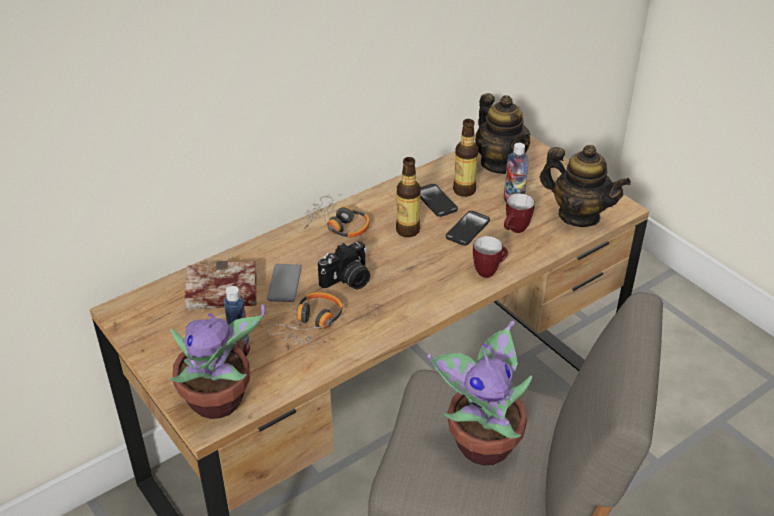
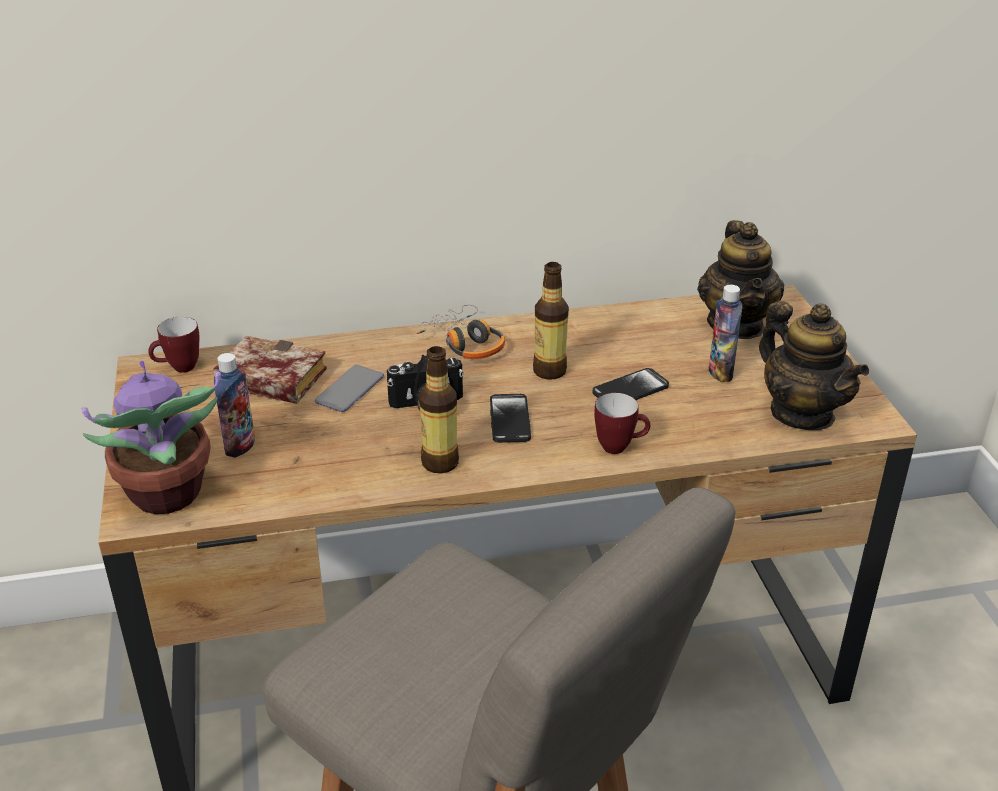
camera: 25 degrees right, 5 degrees down
(311, 326) = (342, 446): headphones -> none
(436, 201) = (613, 347): phone -> phone (510, 420)
(464, 190) = (661, 344): bottle -> bottle (440, 463)
(482, 441) = (453, 654): potted plant -> none
(515, 231) = (695, 408): mug -> mug (179, 369)

